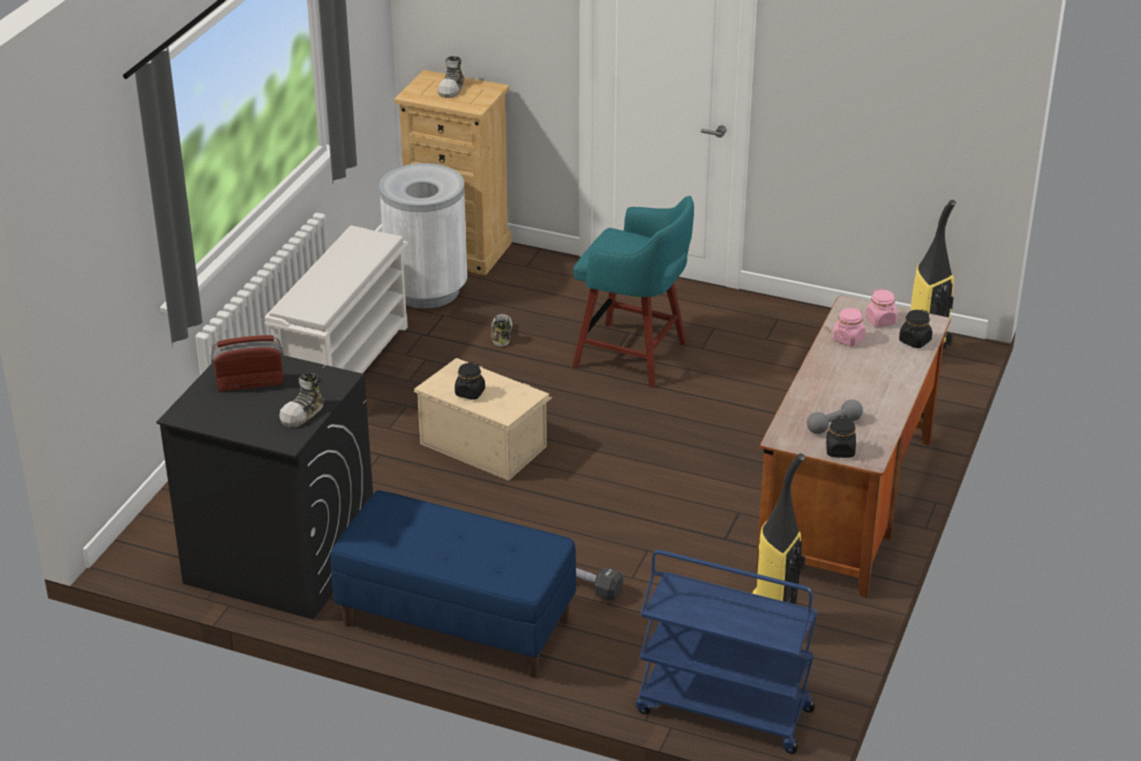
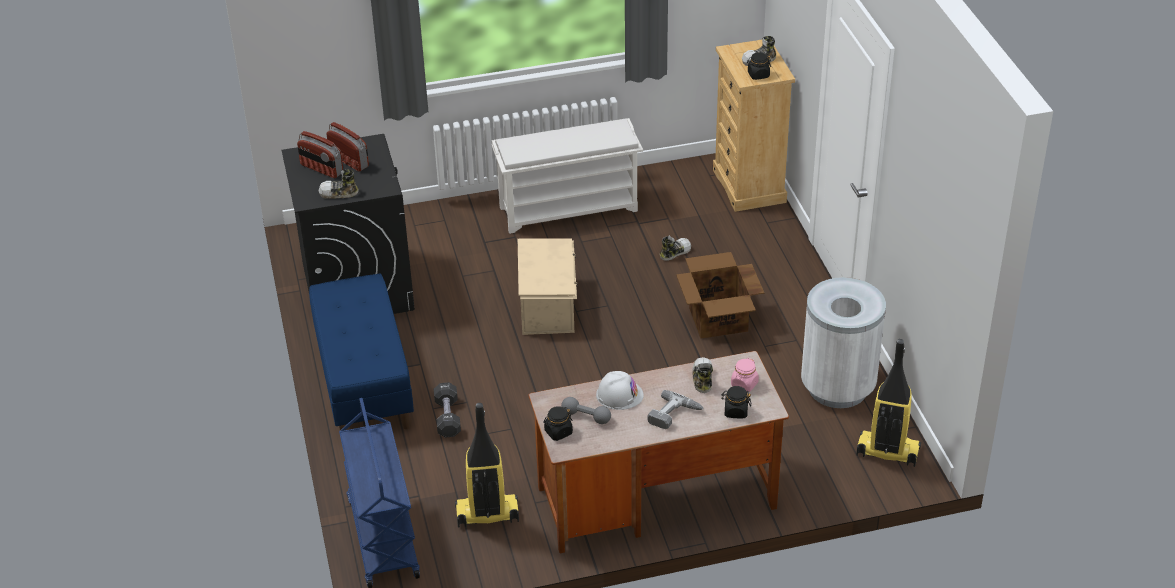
camera: 55 degrees right, 5 degrees up
(238, 407) = (321, 169): none -> radio
(427, 290) = (687, 197): white trash can -> white trash can (838, 388)
(470, 393) = (536, 262): black jar -> black jar (758, 75)
(633, 356) = (718, 320): turquoise stool -> cardboard box
(821, 393) = (619, 394): none -> white hard hat
(848, 339) = (702, 379): pink jar -> shoe
(886, 375) = (674, 416): none -> power drill

